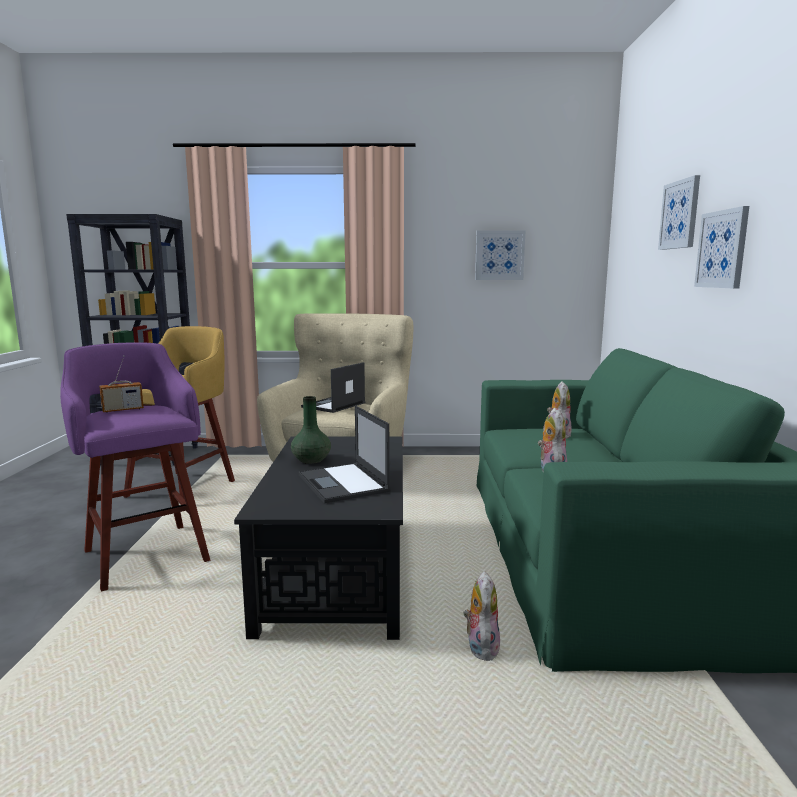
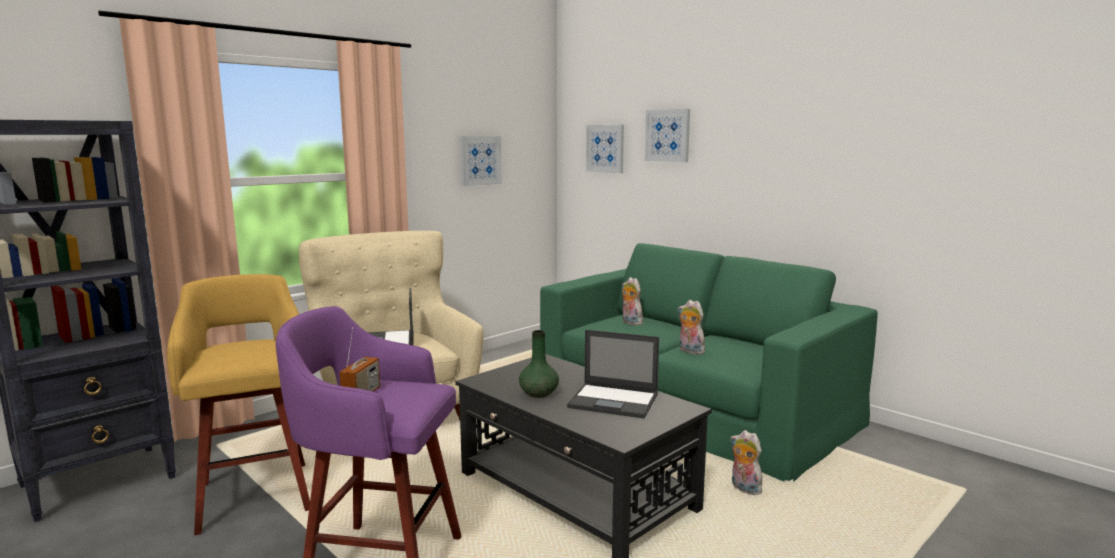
camera: 45 degrees left, 0 degrees up
(722, 249) = (724, 167): picture -> picture (605, 148)

